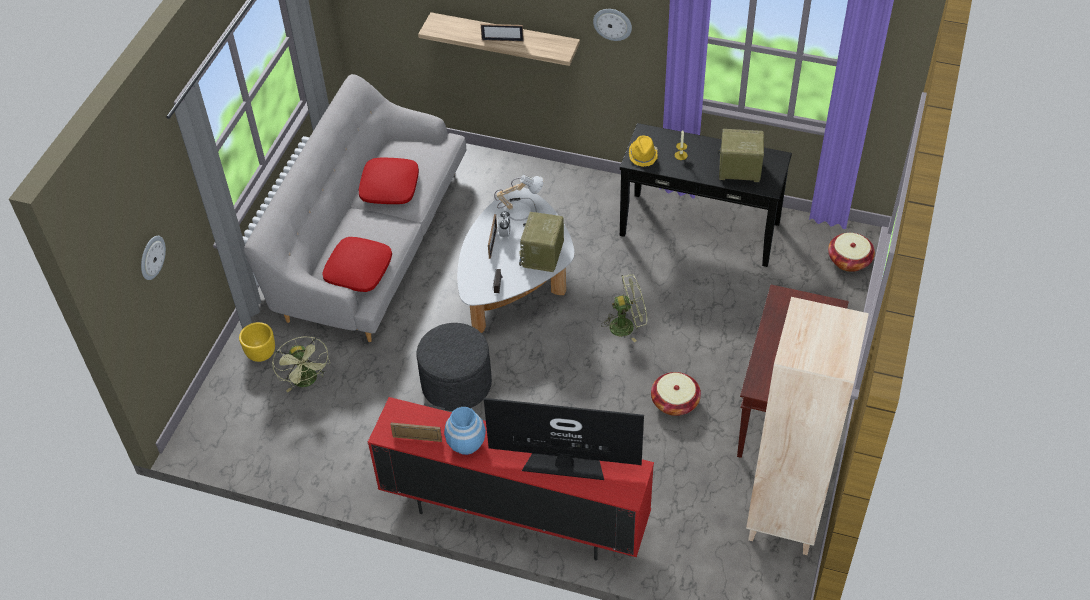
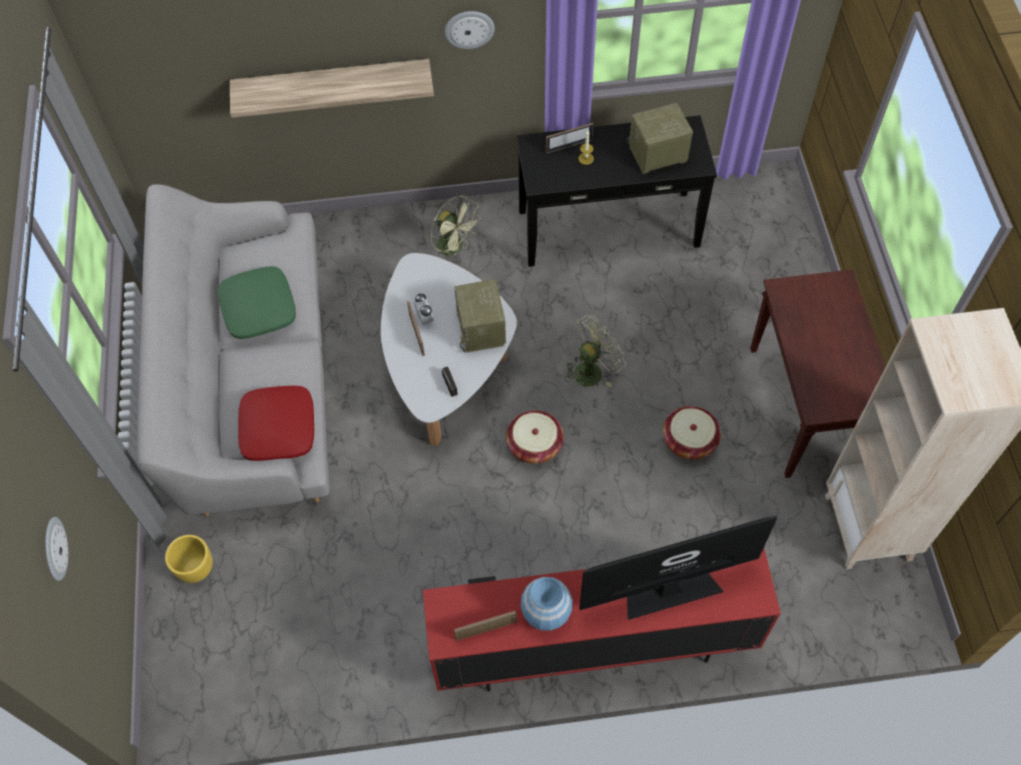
camera: 25 degrees left, 10 degrees up
(307, 381) = (270, 581): green fan -> green fan (455, 247)
(389, 187) = (258, 308): red pillow -> green pillow
(456, 384) = (445, 514): grey ottoman -> none
(502, 40) = (338, 88): picture frame -> picture frame (569, 146)
(520, 210) = (426, 283): table lamp -> none
(643, 155) = (545, 172): yellow hat -> none
(849, 260) = (776, 209): basket -> basket (534, 444)

